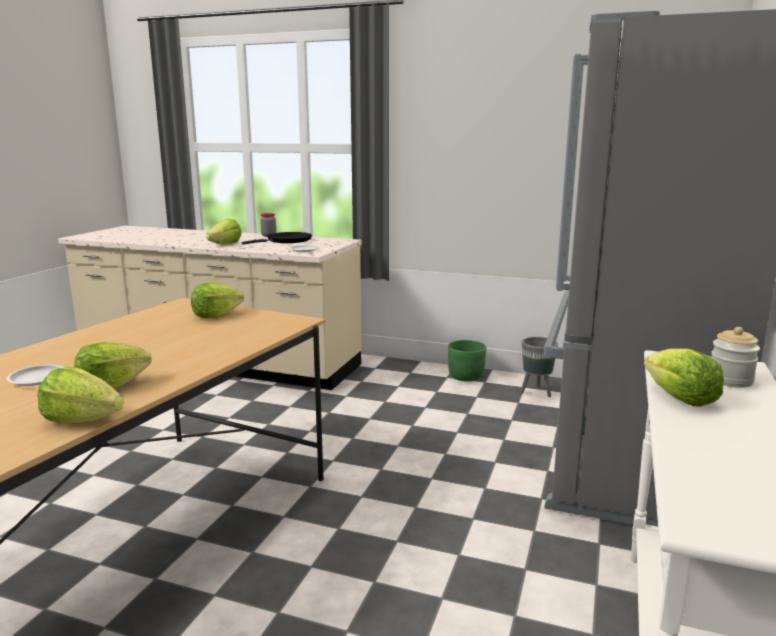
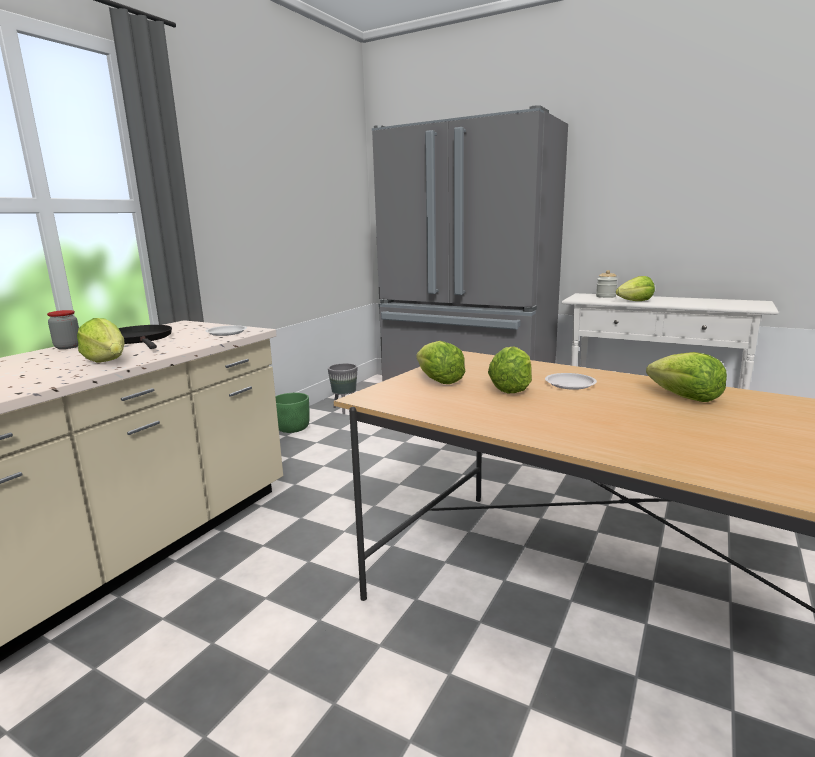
camera: 80 degrees left, 0 degrees up
(38, 378) = (691, 428): white plate -> white plate (570, 384)
(82, 420) = (767, 398): lettuce -> lettuce (512, 388)

